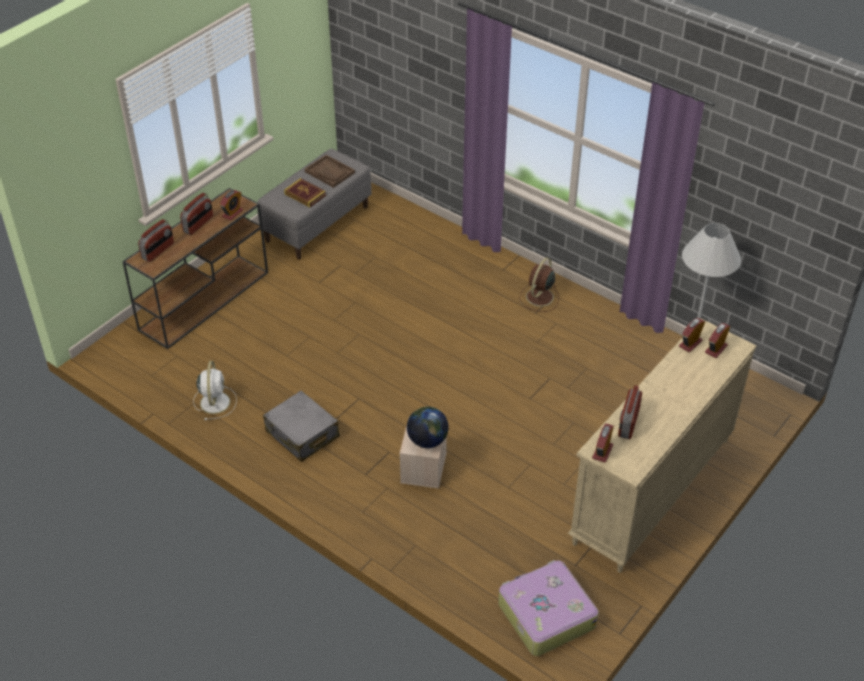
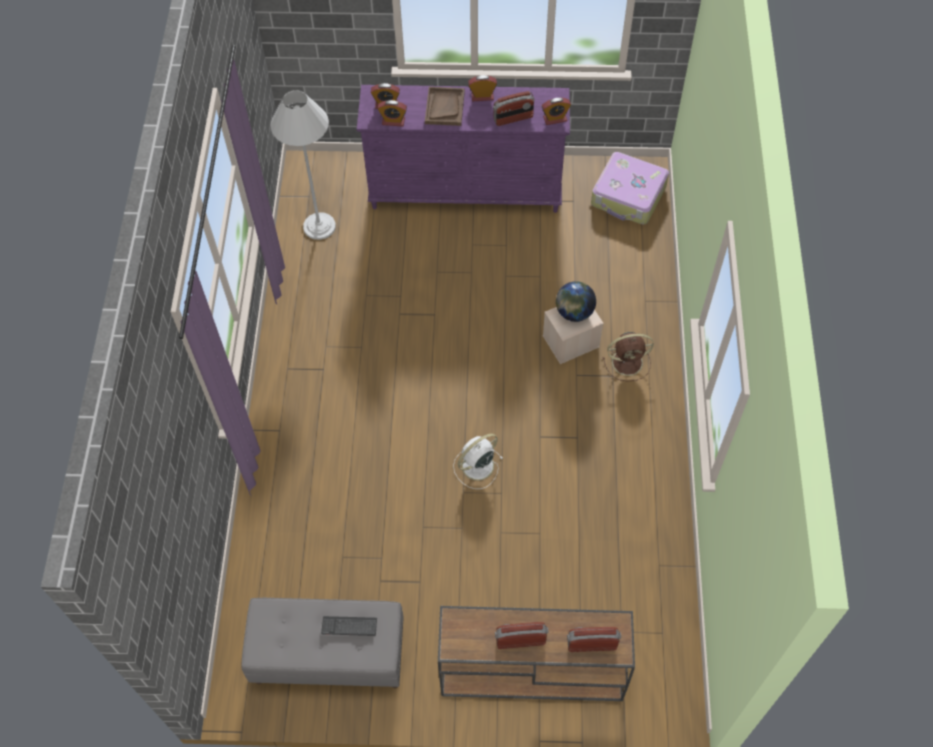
camera: 125 degrees left, 15 degrees up
(215, 401) = (642, 548): white fan -> white fan (476, 466)
(232, 213) = (476, 619): alarm clock -> alarm clock (482, 96)
(302, 434) = (615, 450): grey suitcase -> none
(305, 195) = (349, 626): book -> keyboard
(330, 172) = (290, 631): brown tray -> brown tray (444, 107)
(539, 297) = (299, 378): brown fan -> brown fan (628, 362)
(651, 491) = (466, 192): beige dresser -> purple dresser

